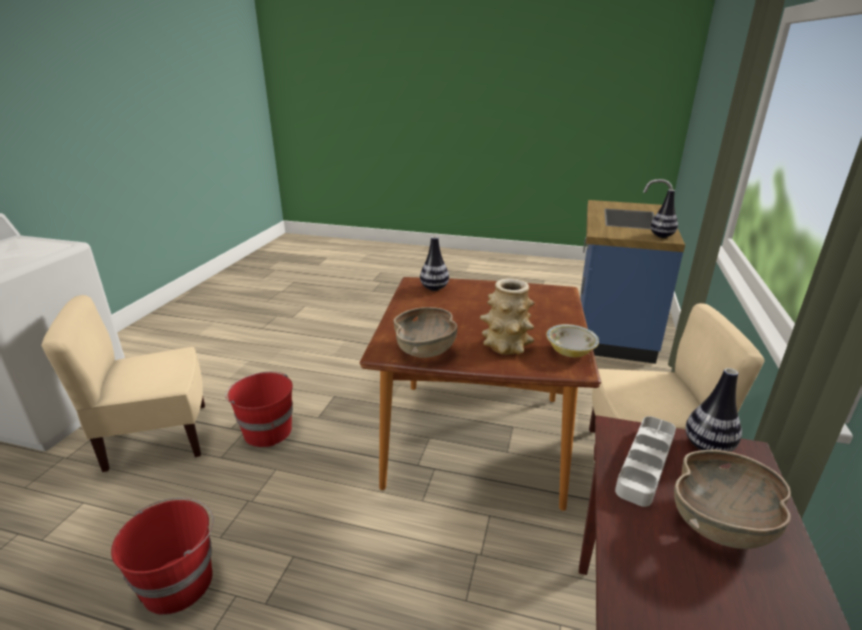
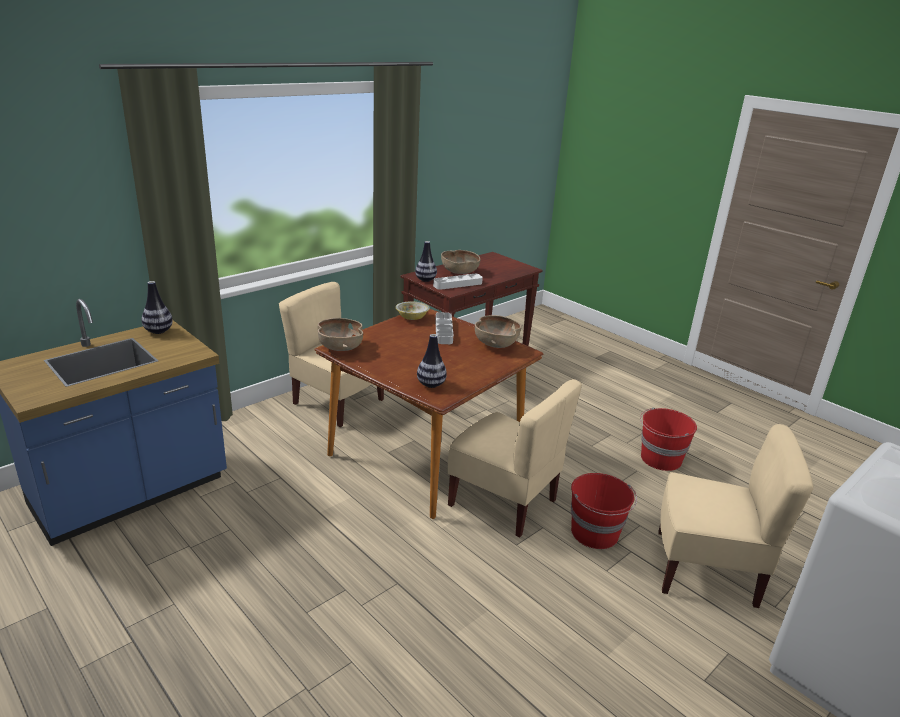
camera: 150 degrees left, 0 degrees up
(364, 424) = (504, 502): none -> beige chair
(505, 346) = (443, 331): vase -> grey tray
(558, 292) = (340, 348): none -> brown bowl

